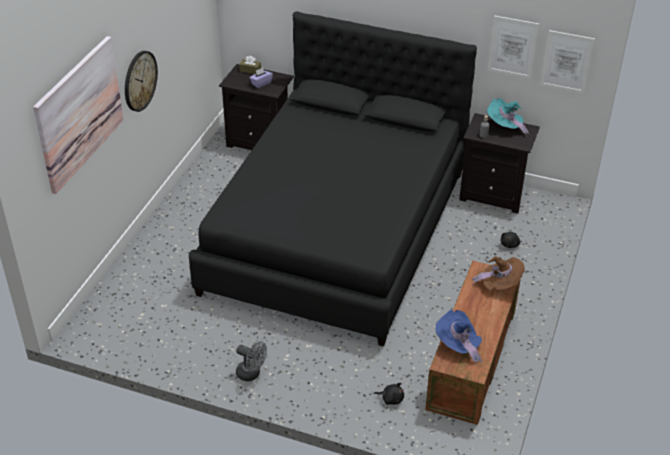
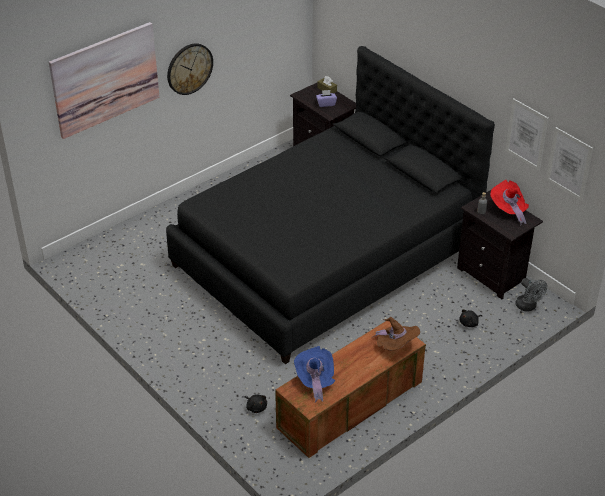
camera: 30 degrees right, 0 degrees up
(251, 374) = (165, 343): grey fan -> grey fan (528, 307)
(505, 127) = (508, 210): turquoise hat -> red hat

